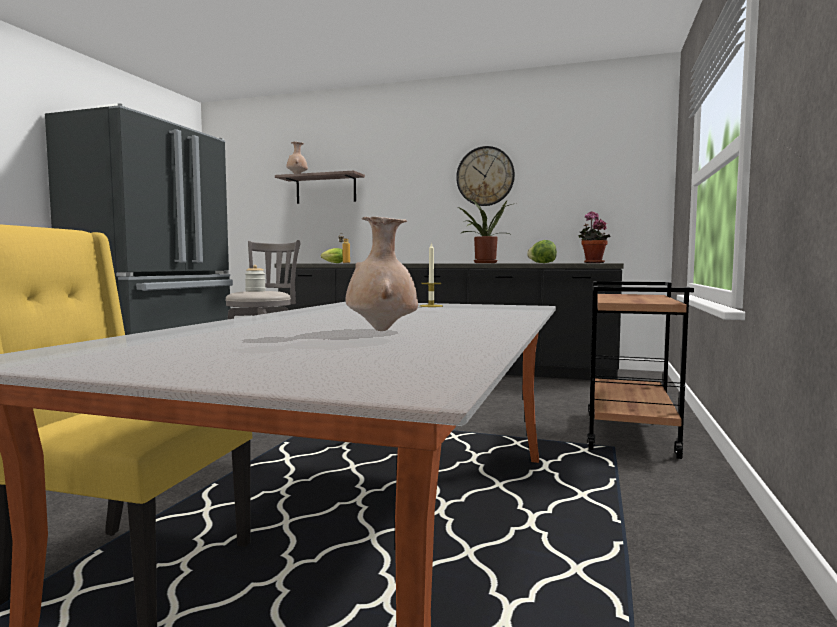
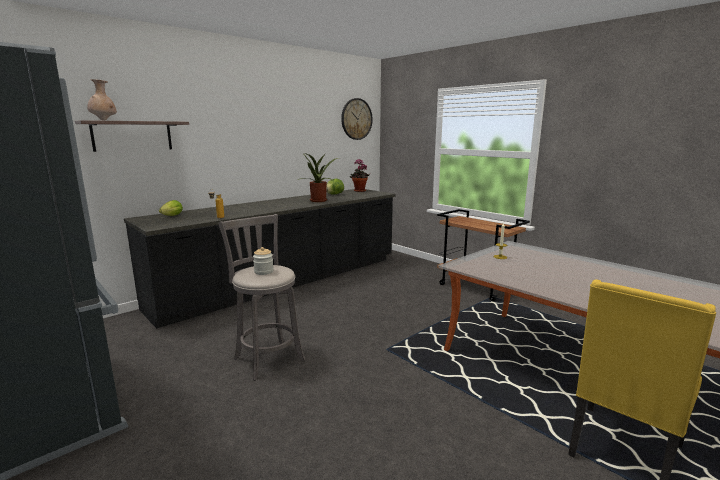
camera: 60 degrees left, 10 degrees up
(382, 330) = (636, 284): beige vase -> none
(485, 176) = (284, 129): wall clock -> wall clock (356, 119)

